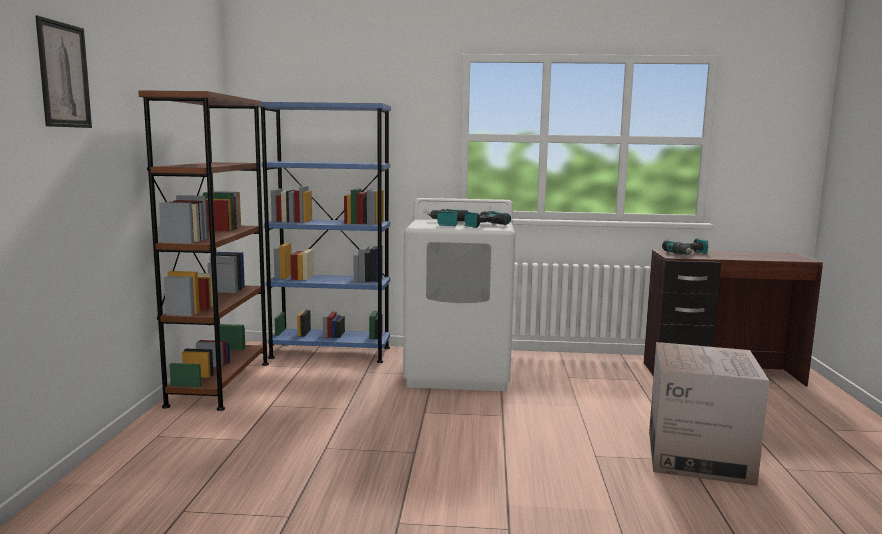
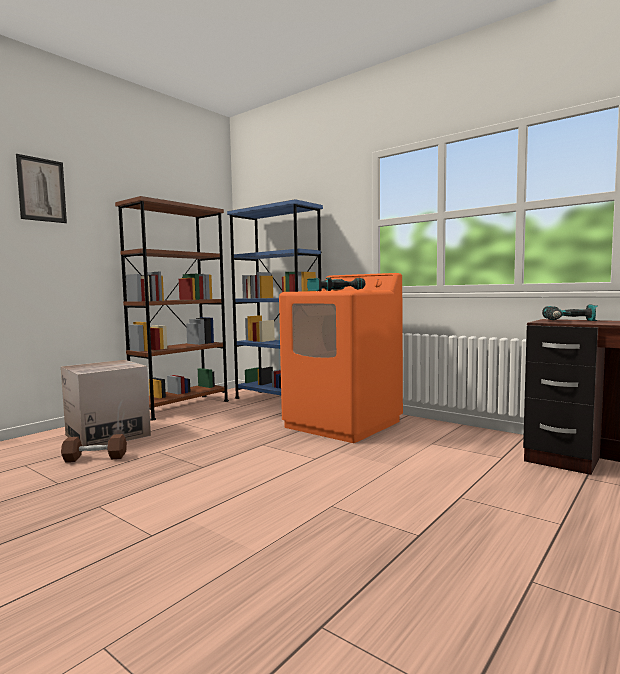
camera: 35 degrees right, 5 degrees down
(263, 476) = (95, 458): none -> brown dumbbell
(459, 371) = (343, 424): white washing machine -> orange washing machine
(699, 456) = (438, 536): cardboard box -> cardboard box (107, 435)

